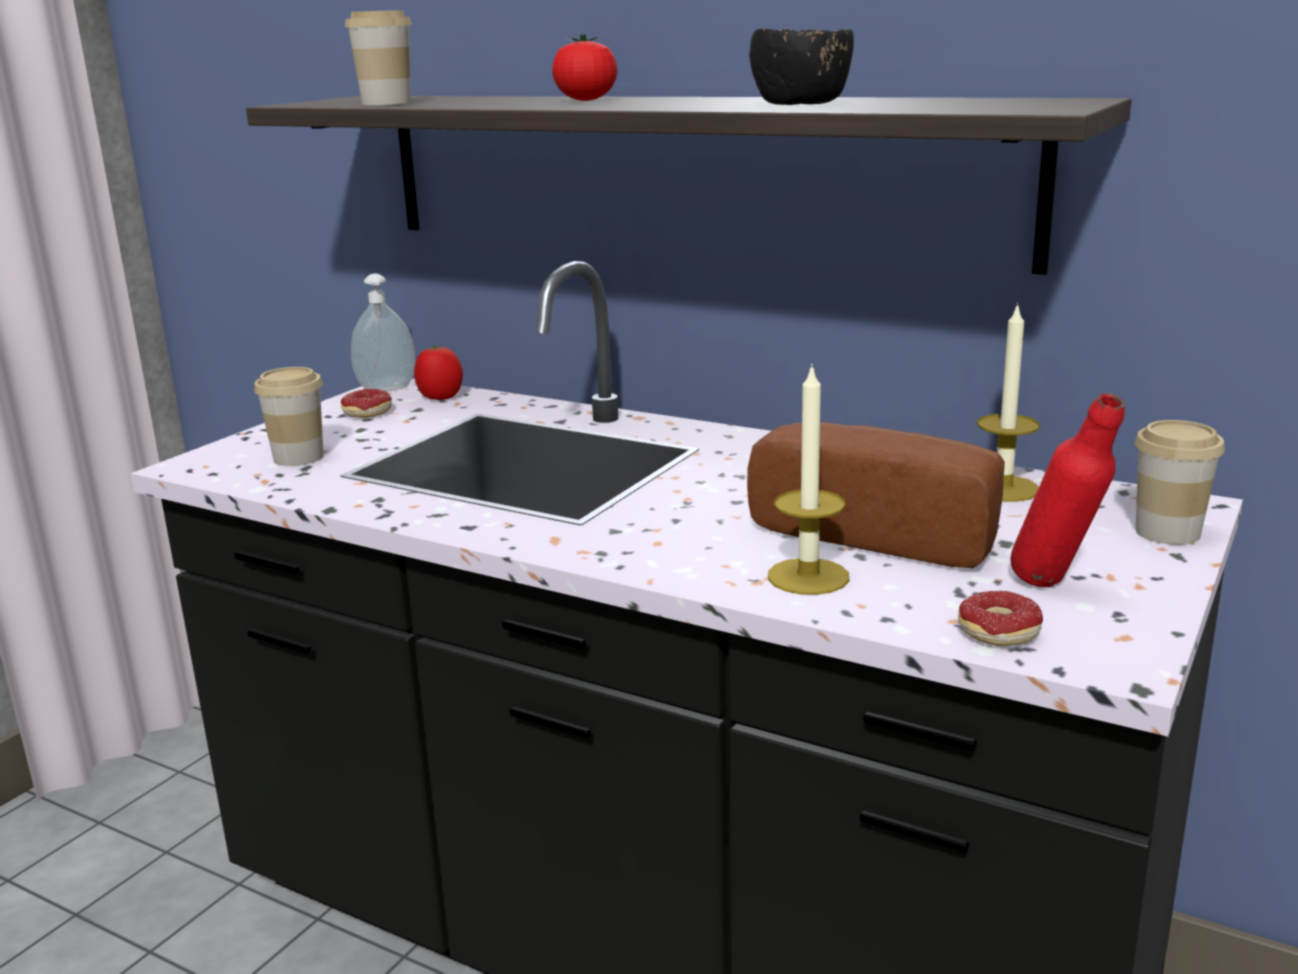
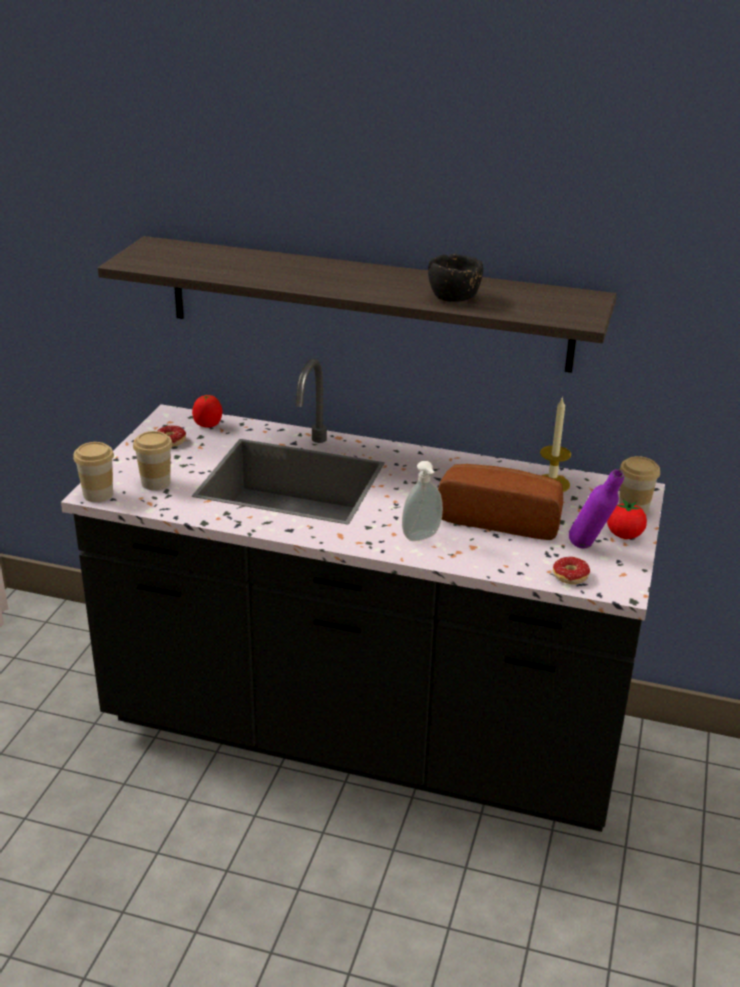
camera: 15 degrees left, 10 degrees up
(386, 103) = (191, 267): cup -> cup (98, 494)
(387, 390) = (169, 419): soap dispenser -> soap dispenser (422, 537)
(586, 100) = (318, 272): tomato -> tomato (624, 535)
(808, 576) = (476, 550): candle -> none
(1056, 589) = (590, 549): red bottle -> purple bottle

